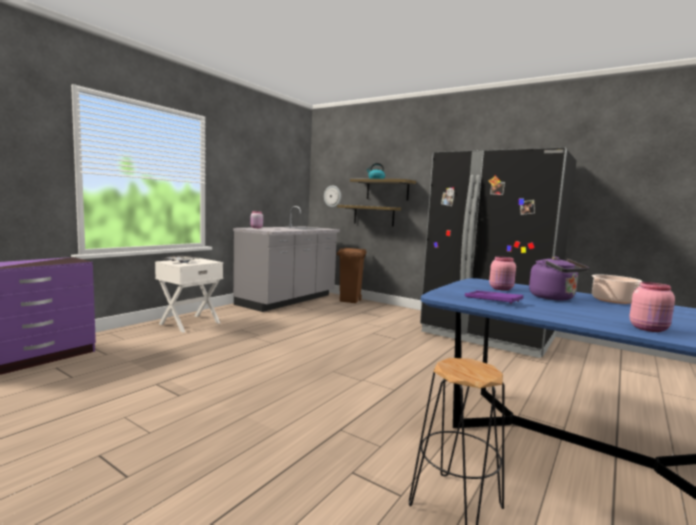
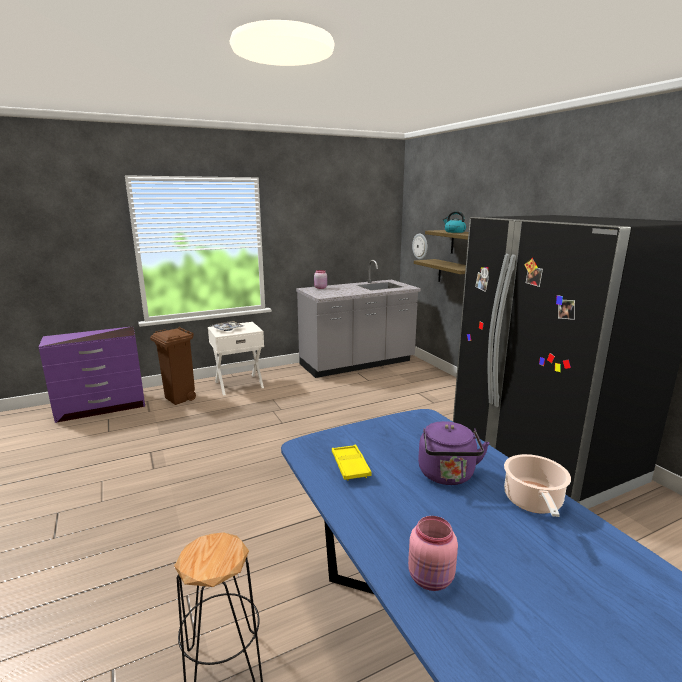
camera: 30 degrees right, 10 degrees up
(350, 301) = (425, 372): brown trash can -> brown trash can (180, 399)
(492, 300) = (350, 466): purple tray -> yellow tray
(501, 289) = (415, 441): pink jar -> none

